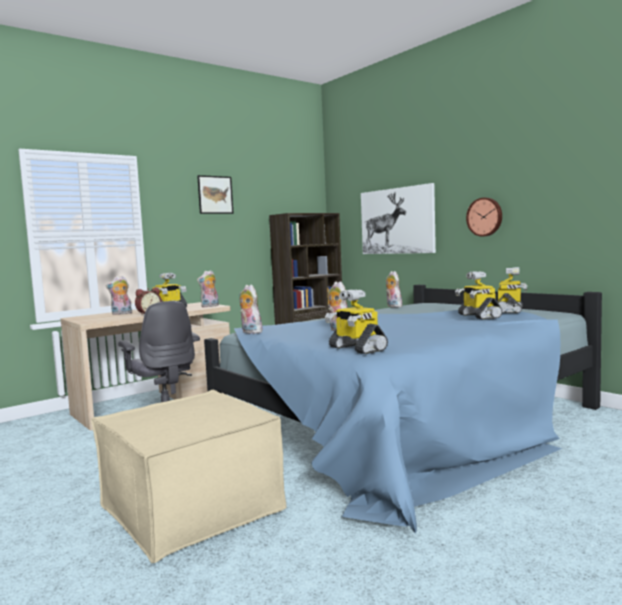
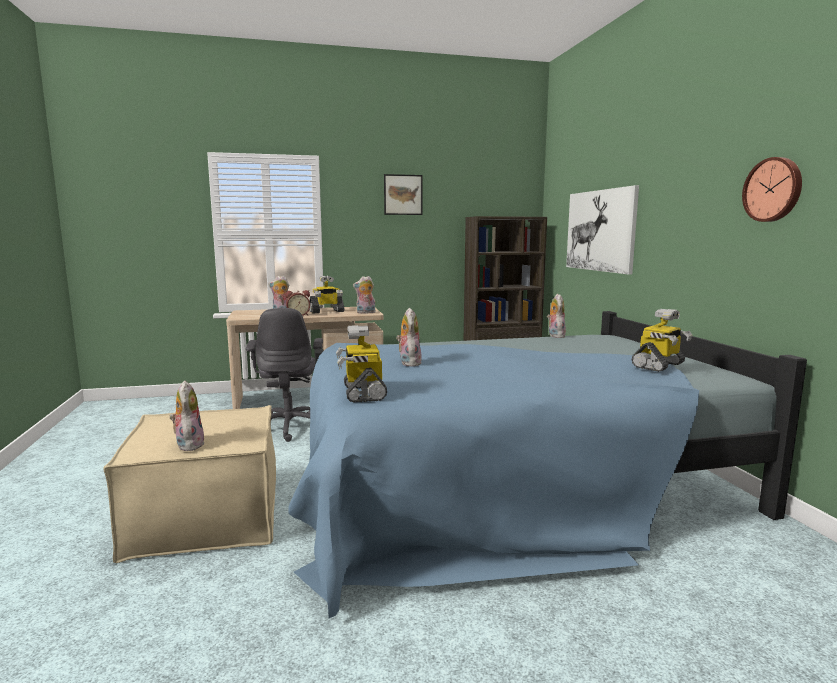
camera: 25 degrees right, 5 degrees up
(250, 332) = (334, 350): plush toy -> plush toy (188, 444)
(478, 316) = (599, 368): toy robot -> none
(485, 217) = (686, 234): wall clock -> wall clock (773, 190)

